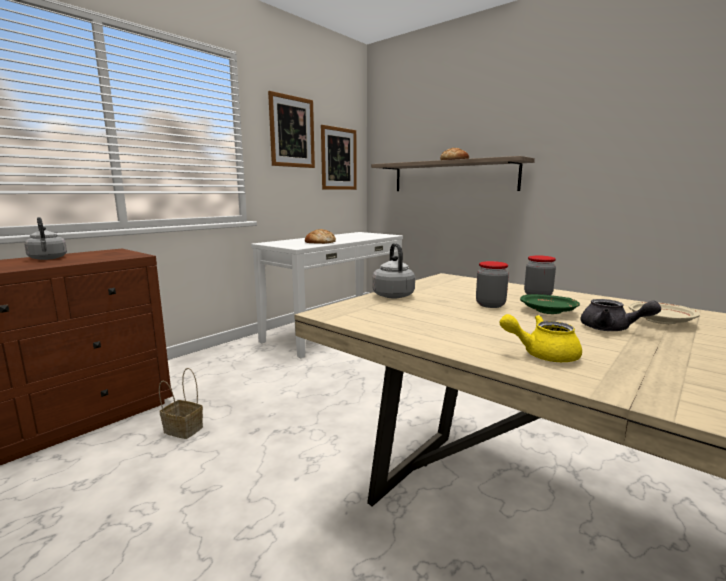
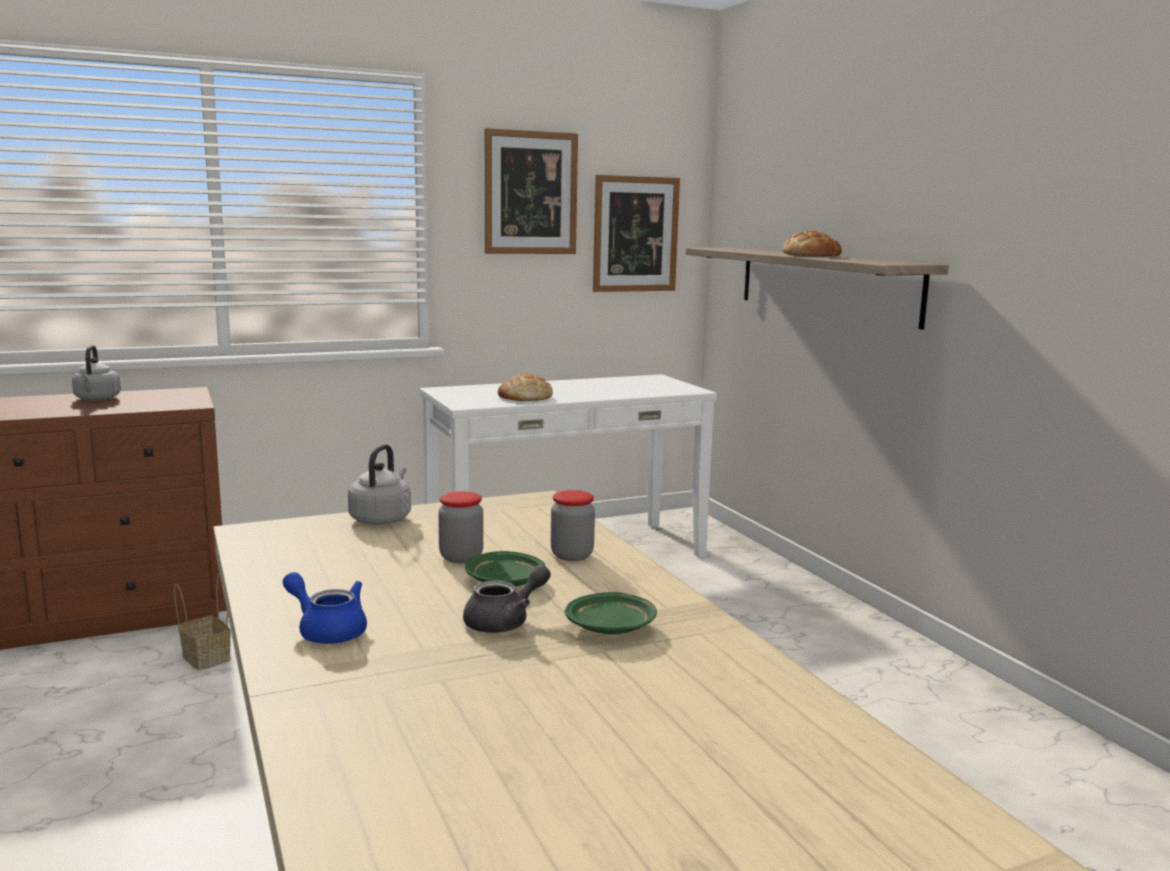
camera: 25 degrees right, 0 degrees up
(542, 354) = (327, 630): yellow teapot -> blue teapot
(611, 329) = (505, 622): grey teapot -> grey teapot turned 105 degrees counterclockwise
(661, 321) = (611, 627): beige plate -> green plate

